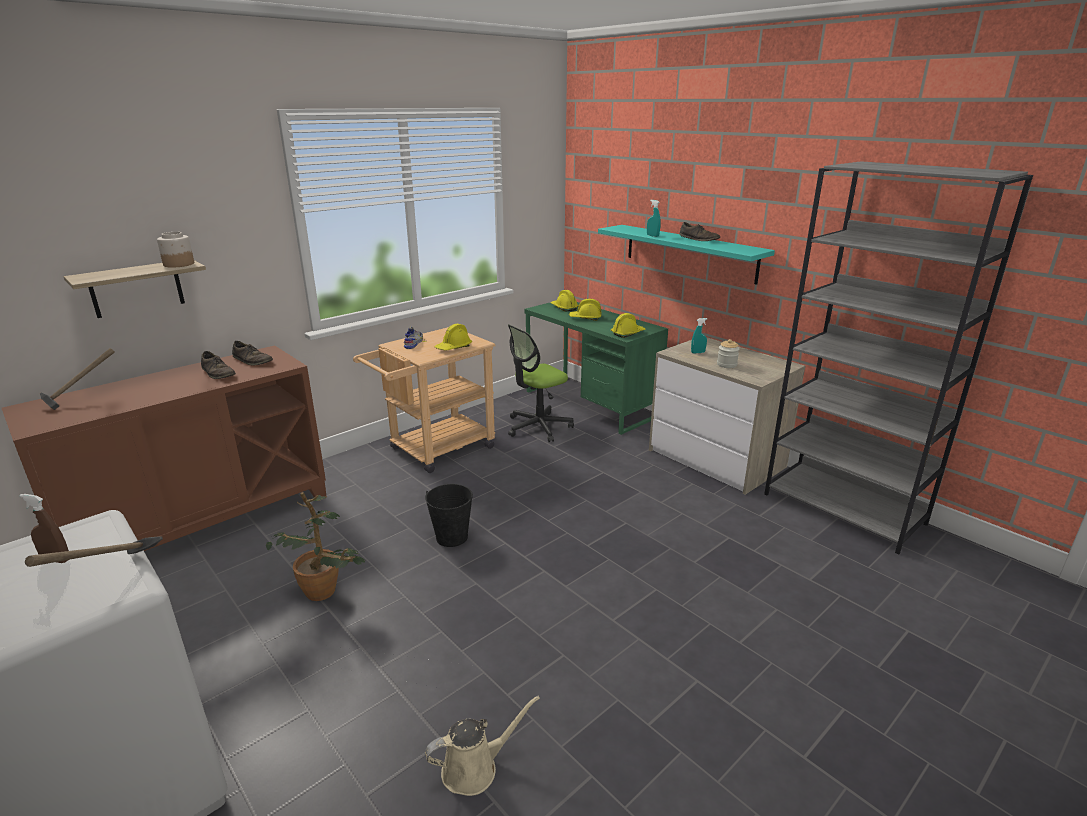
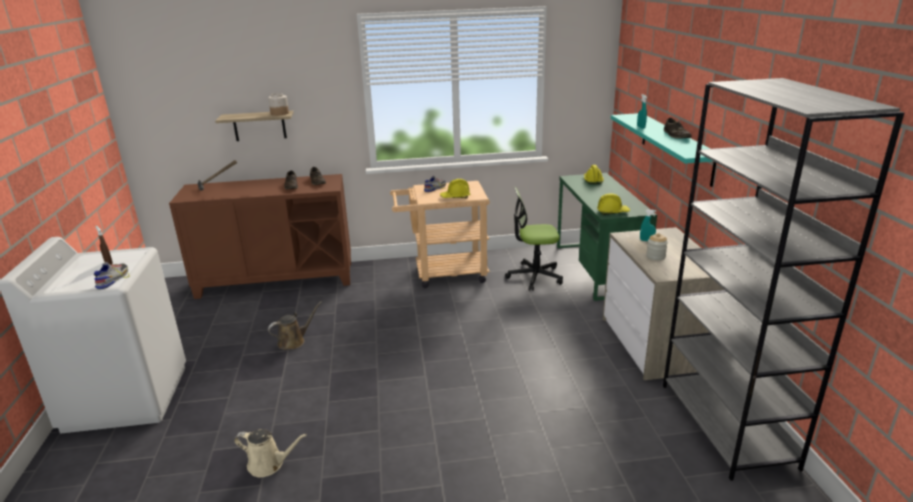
camera: 35 degrees right, 0 degrees up
(113, 581) = (113, 279): hammer -> shoe
(325, 594) = (294, 341): potted plant -> brown watering can
(452, 537) = (393, 333): black bucket -> none
(585, 318) = (597, 192): yellow hard hat -> none

